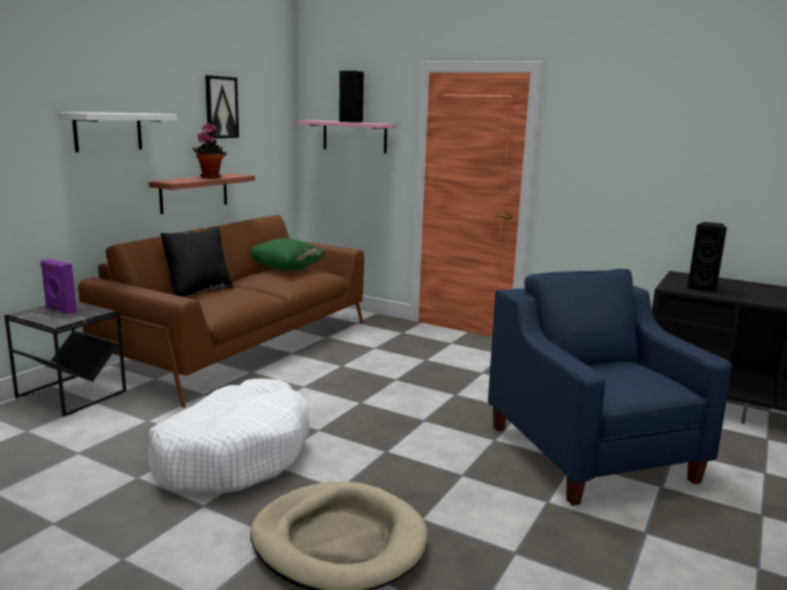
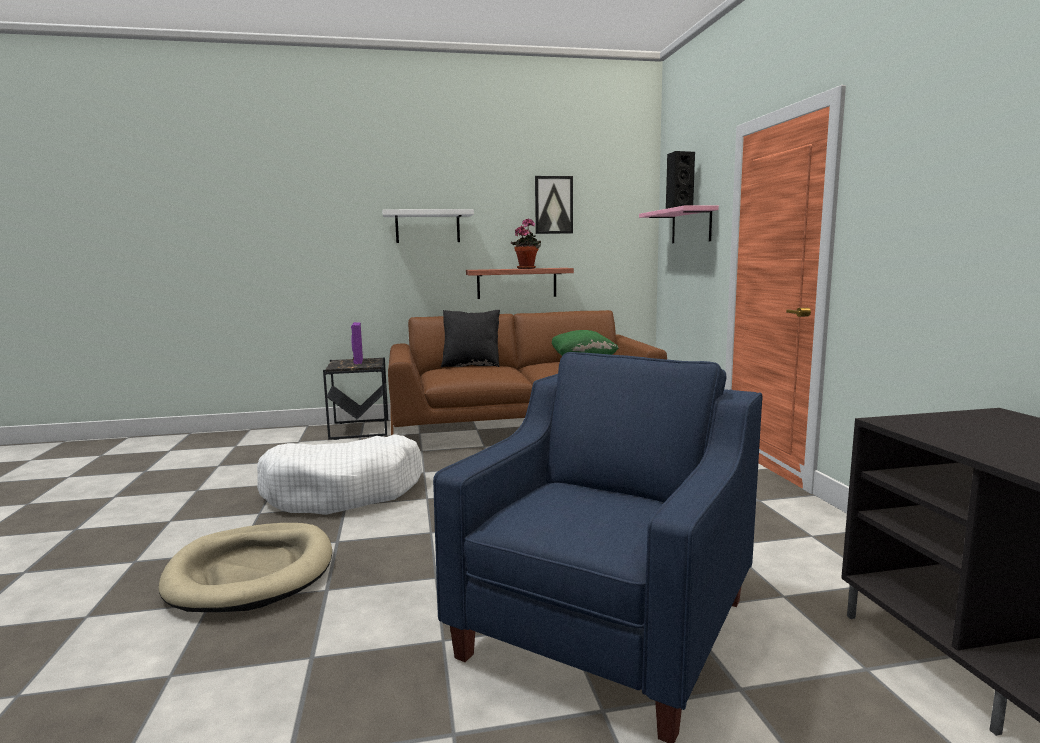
camera: 50 degrees right, 5 degrees down
(702, 288) = (969, 433): black speaker -> none

